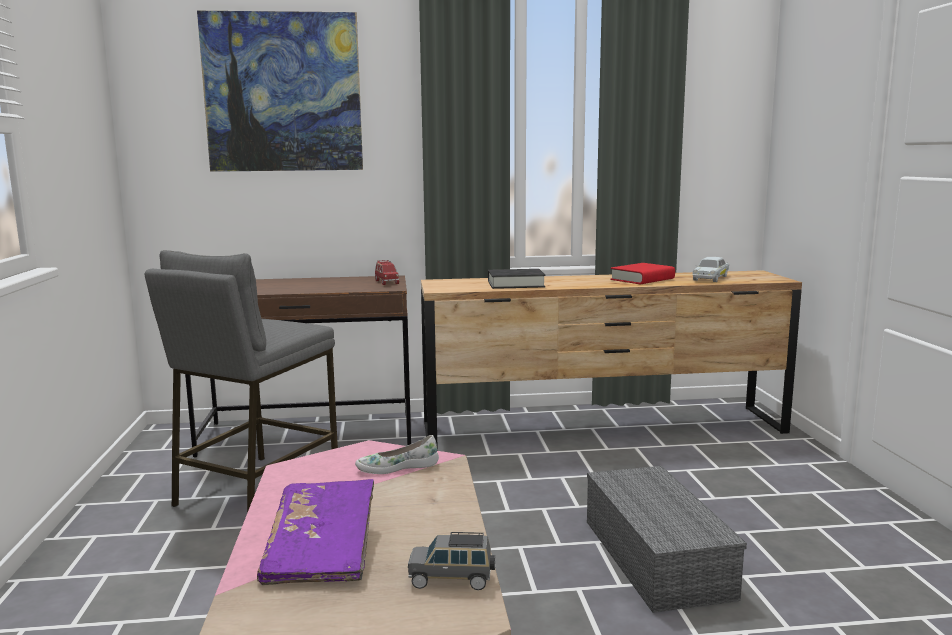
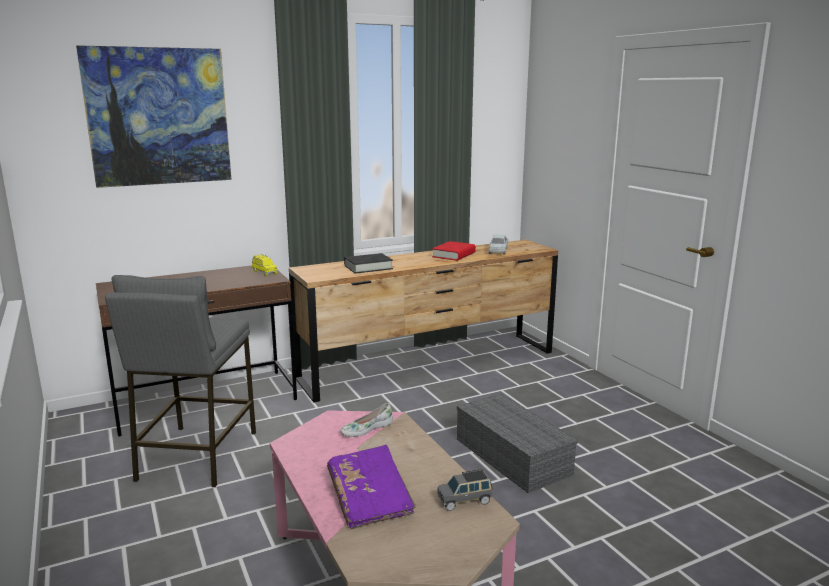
camera: 20 degrees left, 5 degrees up
(386, 282) = (264, 272): red toy car -> yellow toy car

